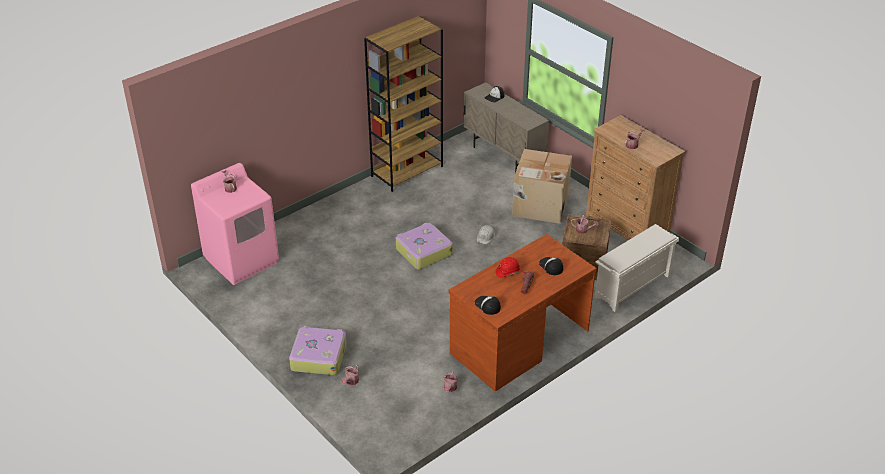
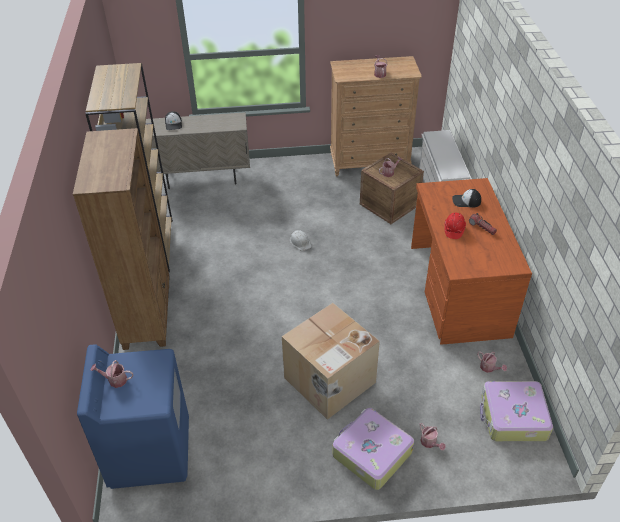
camera: 55 degrees left, 5 degrees up
(242, 260) = (150, 451): pink washing machine -> blue washing machine
(344, 203) = (148, 315): none -> brown bookcase
(423, 252) = (281, 293): suitcase -> suitcase (513, 417)
(487, 305) = (494, 265): cap -> none
(539, 205) = (291, 191): cardboard box -> cardboard box (329, 381)

